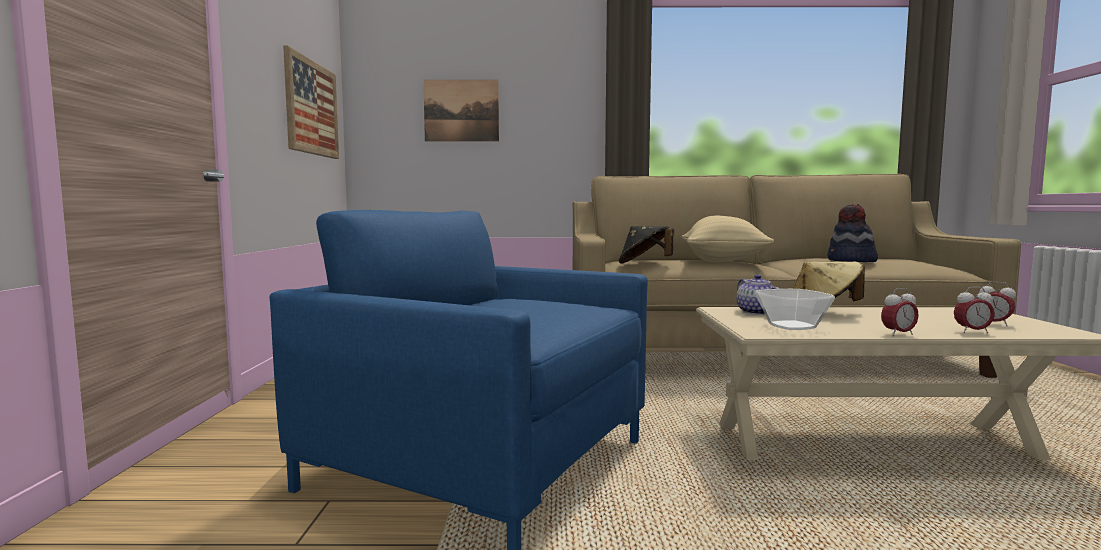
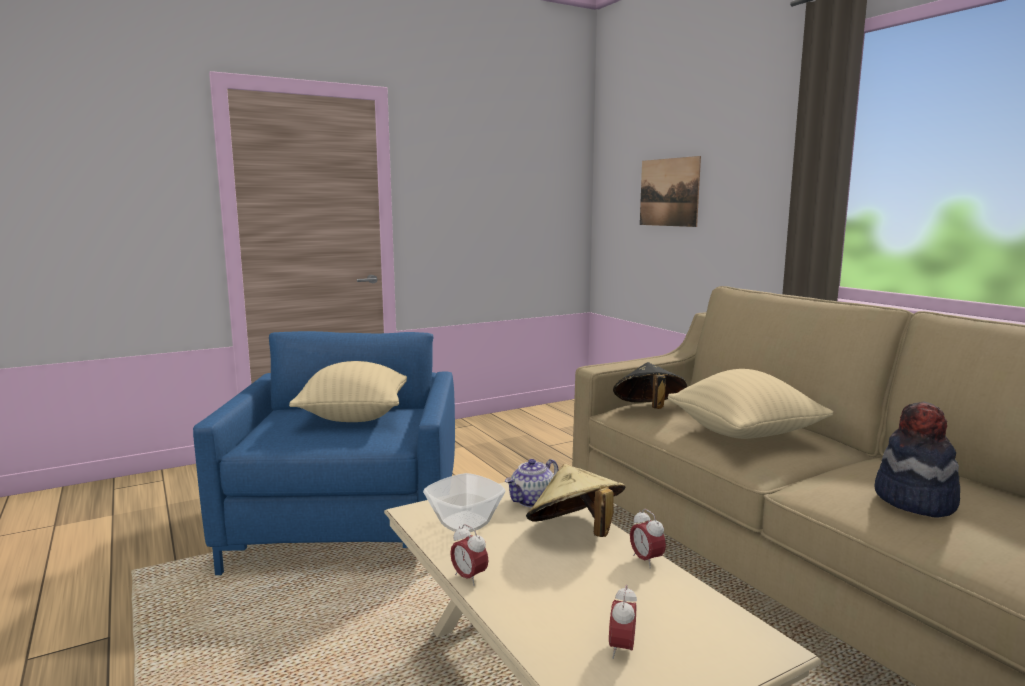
camera: 60 degrees right, 5 degrees up
(312, 108) = (526, 204): picture -> none
(502, 306) = (354, 417): none -> beige pillow
(972, 332) = (532, 626): alarm clock -> alarm clock (646, 560)

